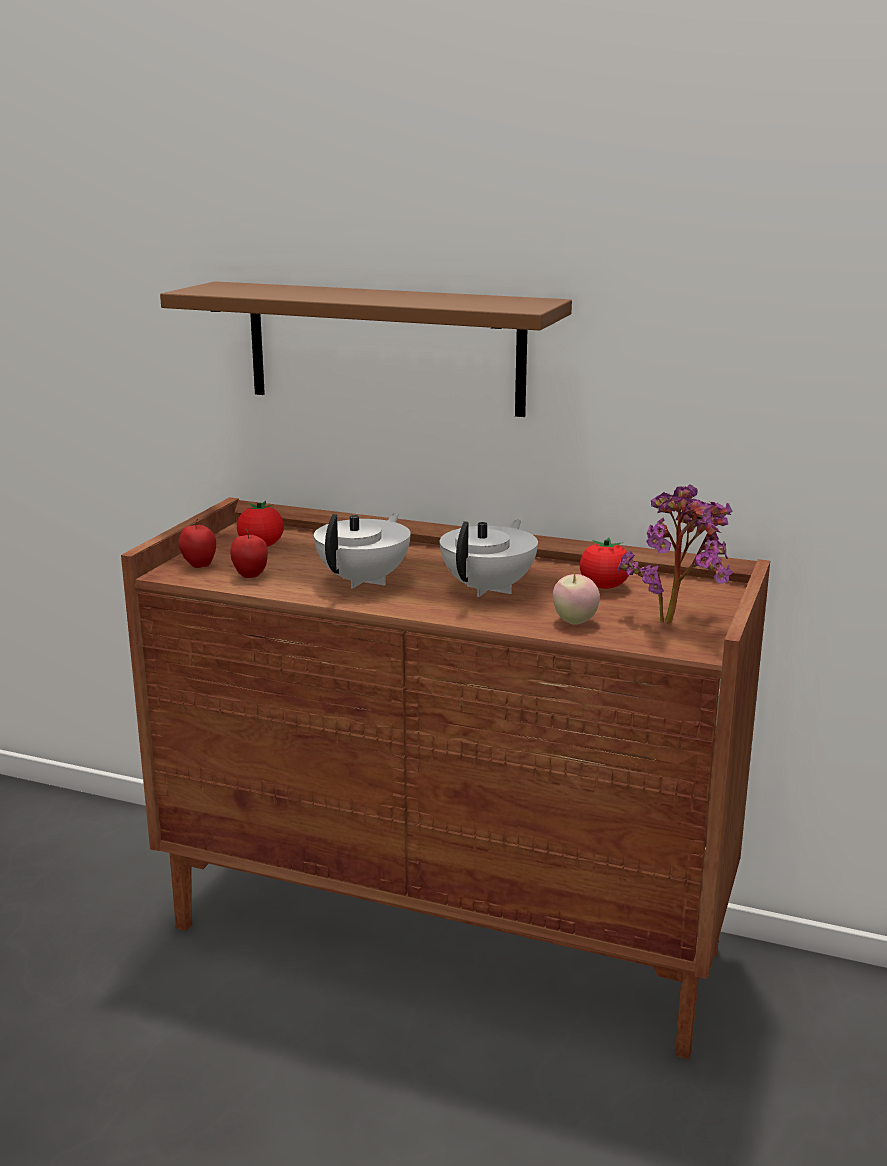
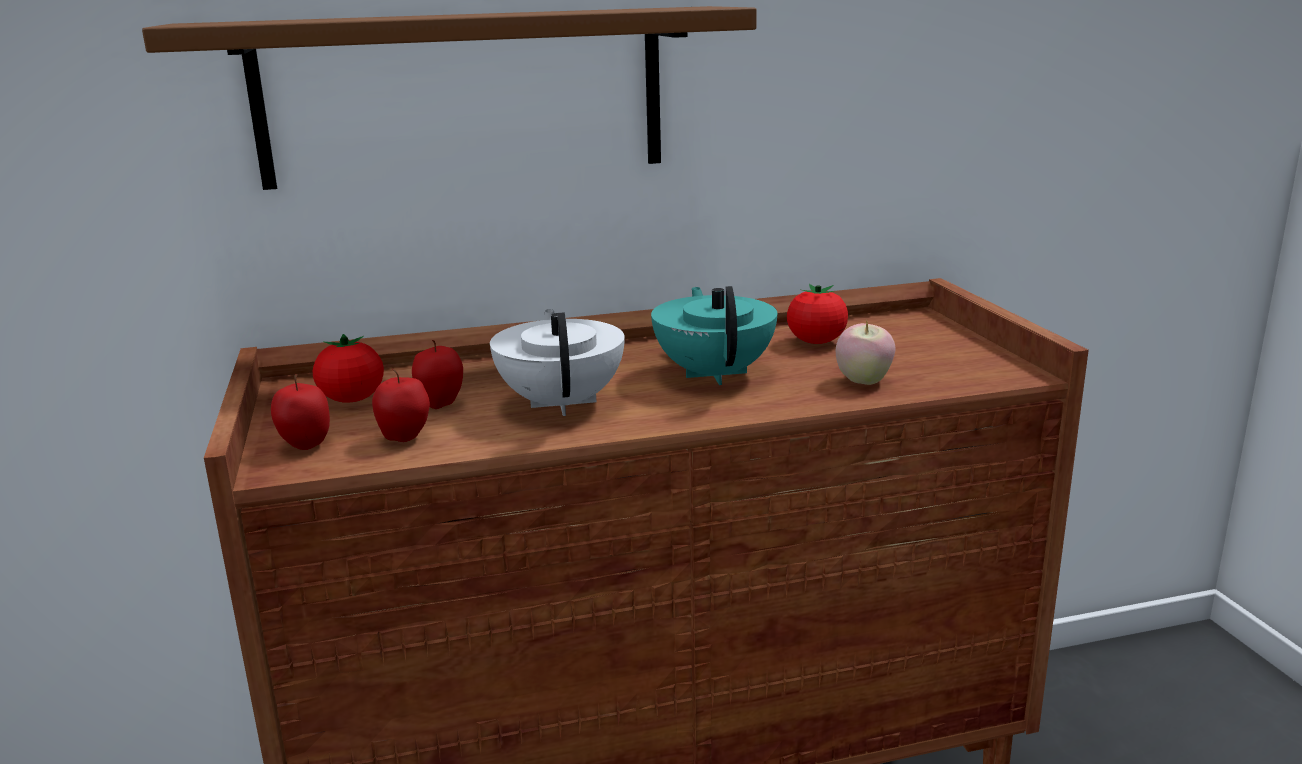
camera: 35 degrees left, 0 degrees up
(300, 562) = (441, 404): none -> apple
(489, 589) = (715, 374): white teapot -> turquoise teapot
(675, 622) = (946, 356): potted plant -> none

